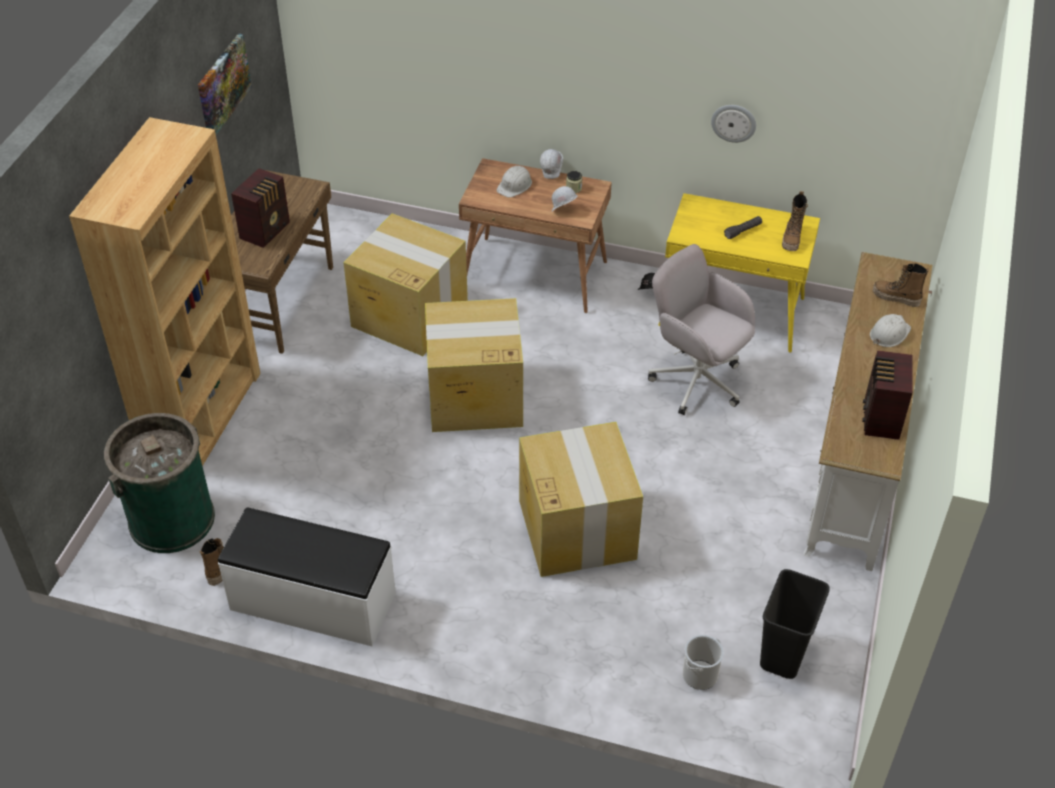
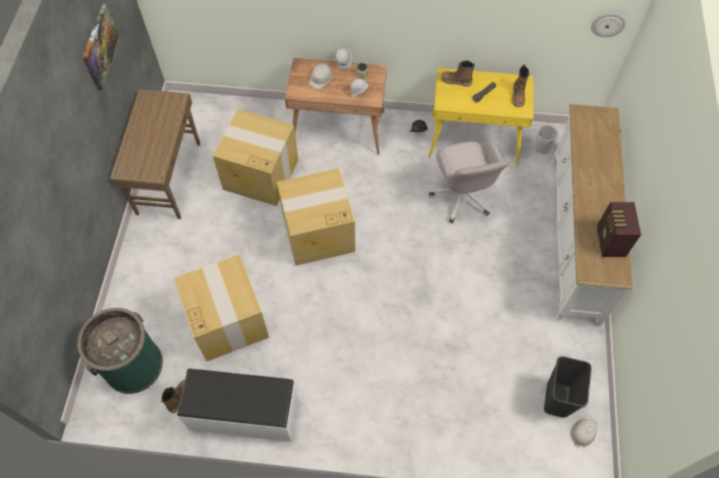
camera: 10 degrees left, 15 degrees up
(202, 415) = (136, 277): brown bookcase -> none
(266, 230) = (153, 142): radio -> none
(576, 528) = (406, 325): cardboard box -> cardboard box (227, 320)
(696, 382) = (461, 198): grey office chair -> grey office chair turned 135 degrees counterclockwise
(700, 675) = (507, 424): bucket -> bucket (542, 146)
(733, 122) = (474, 21): wall clock -> wall clock (608, 24)
(889, 333) = (601, 170): white hard hat -> white hard hat (583, 431)
(896, 298) = (600, 140): boot -> boot (456, 81)

